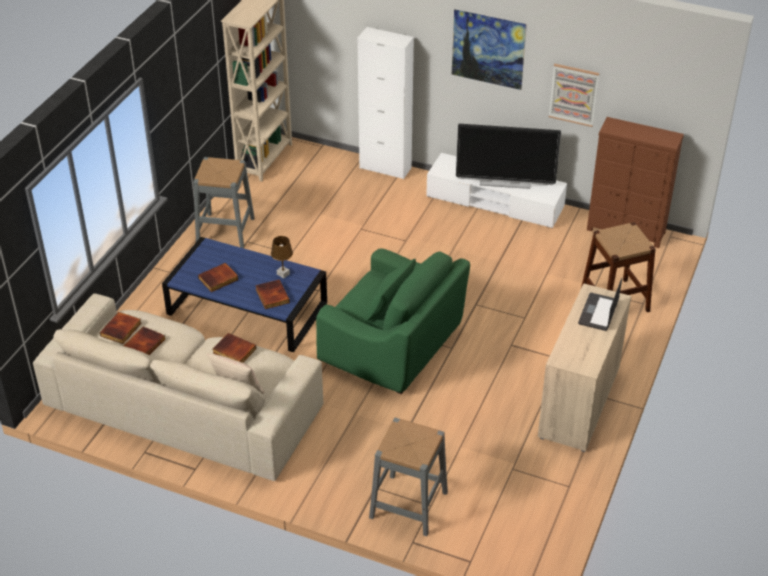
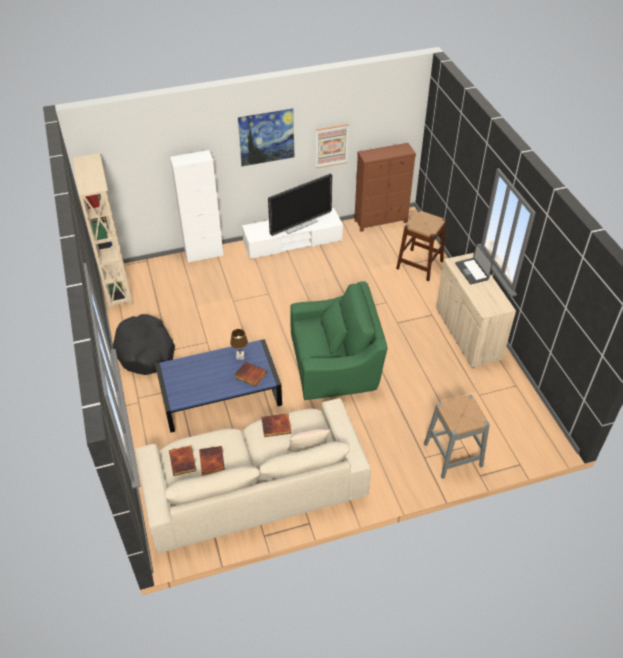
camera: 40 degrees left, 5 degrees up
(218, 279) = (202, 385): book -> none
(225, 230) = (145, 351): grey stool -> black dog bed

